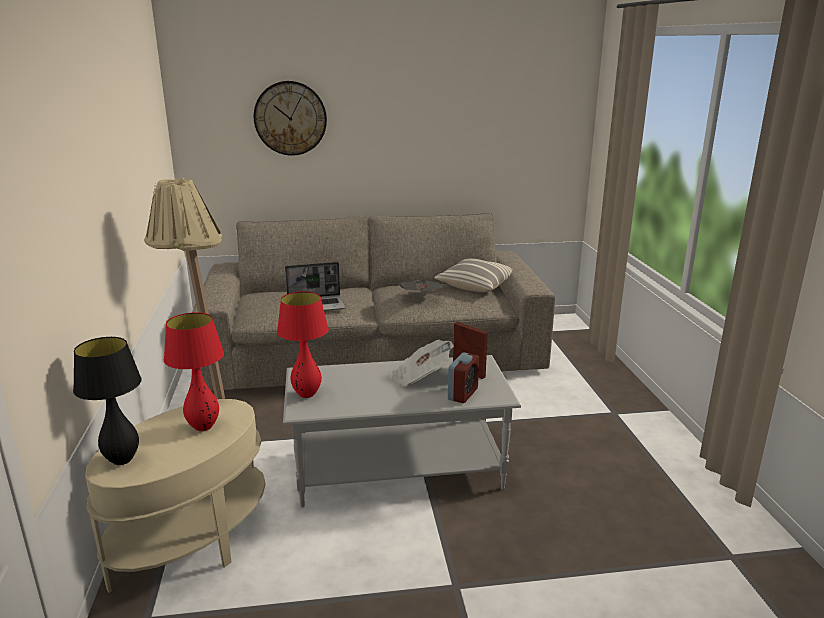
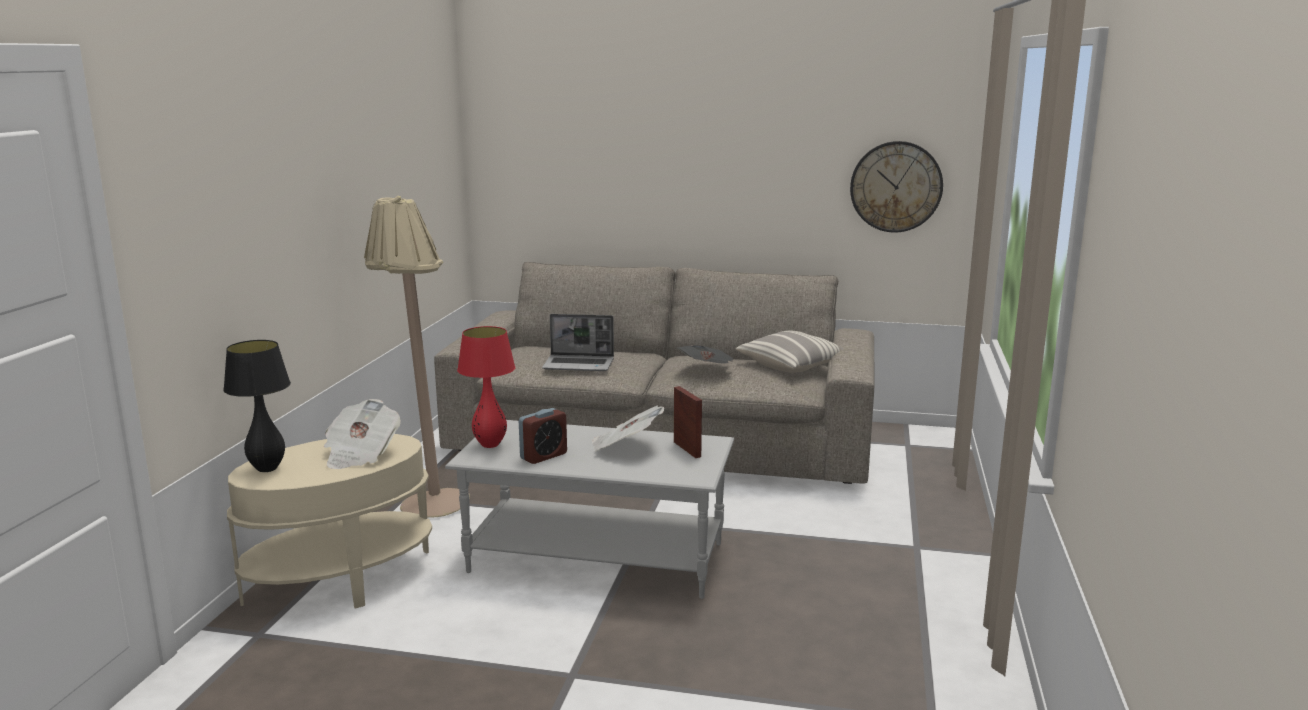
camera: 20 degrees right, 5 degrees down
(204, 427) = (360, 454): red table lamp -> newspaper
(290, 118) = (595, 145): wall clock -> wall clock (896, 186)
(463, 394) = (657, 469): alarm clock -> alarm clock (543, 456)

